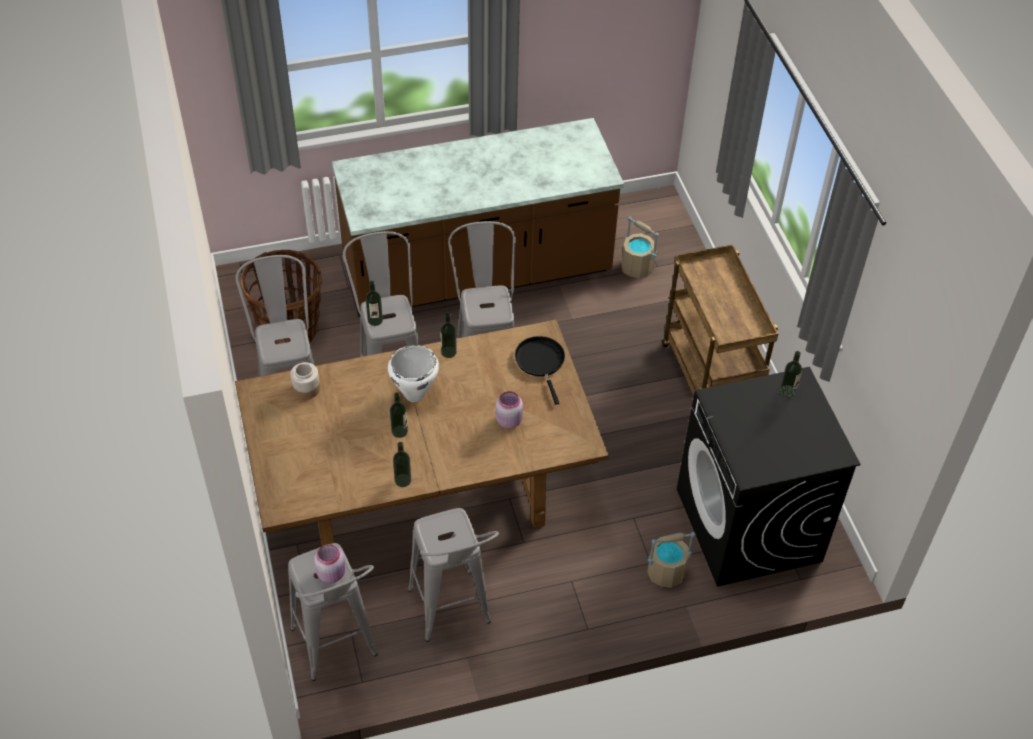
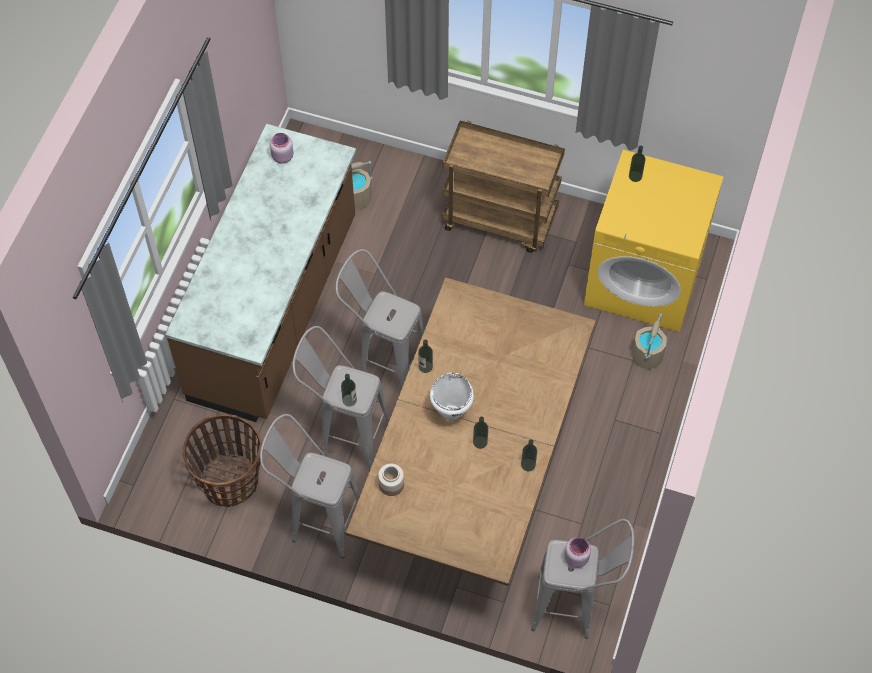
camera: 55 degrees left, 10 degrees up
(453, 617) = (594, 514): grey stool -> none
(508, 420) = (520, 364): pink jar -> pink jar (282, 156)
(541, 362) = (480, 311): black frying pan -> none
(749, 526) = (644, 280): black washing machine -> yellow washing machine

